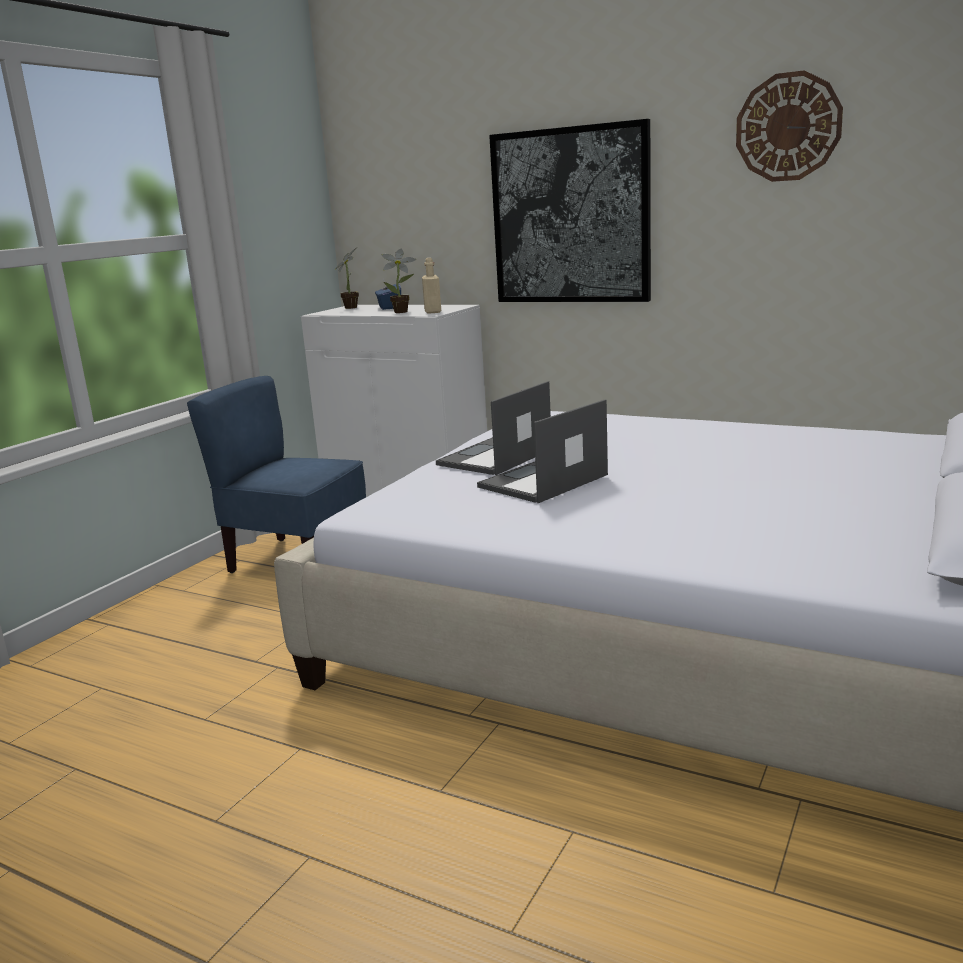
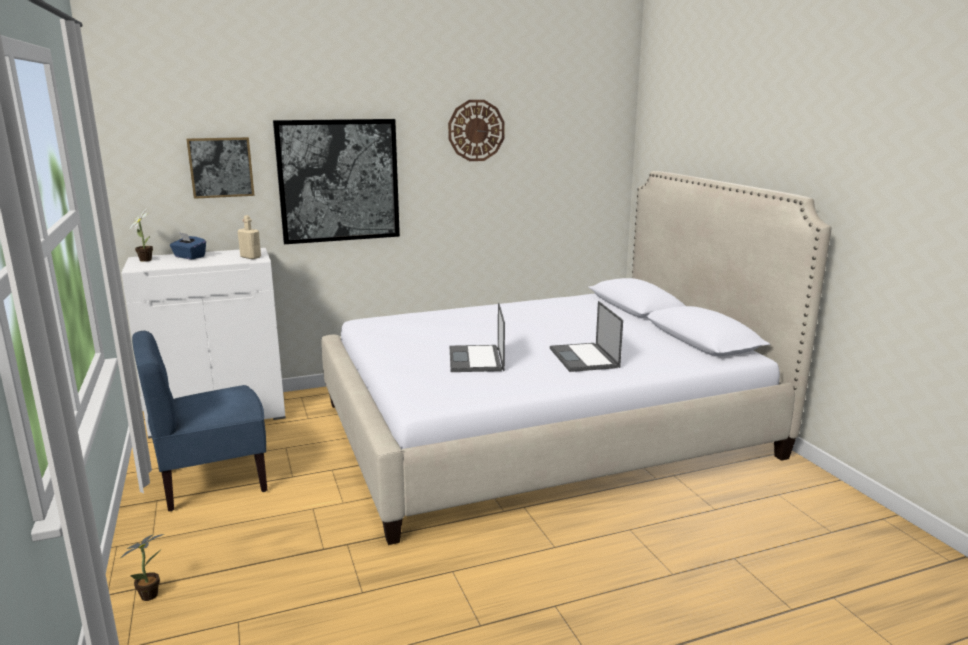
camera: 50 degrees left, 0 degrees up
(403, 312) = (222, 260): potted plant -> potted plant (152, 594)
(437, 200) = (221, 167): none -> picture
(494, 458) = (415, 353): laptop -> laptop (584, 358)

